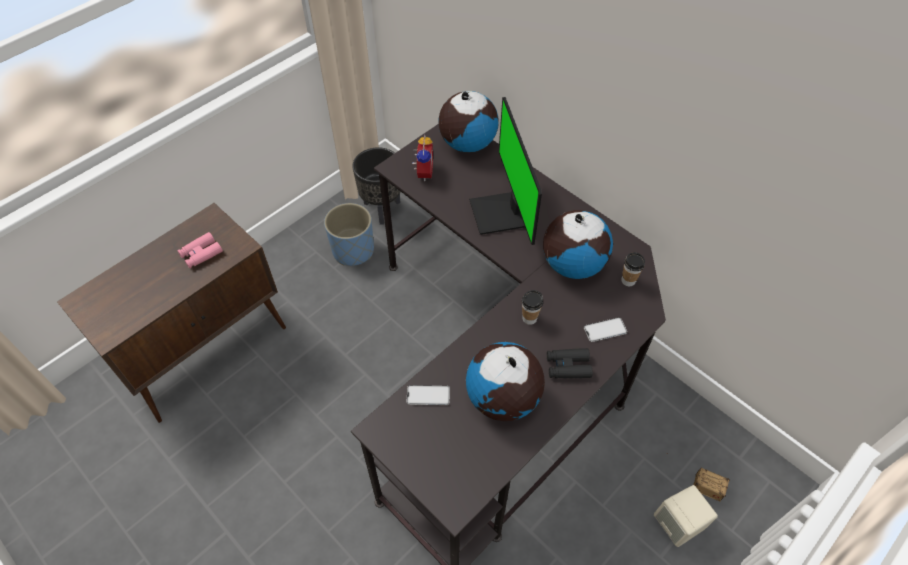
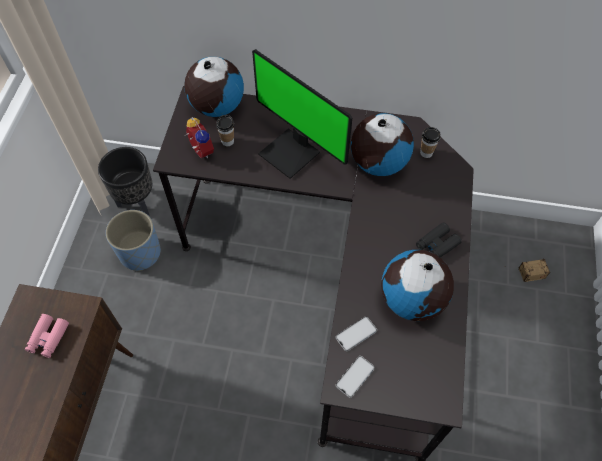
camera: 35 degrees left, 5 degrees up
(529, 318) = (381, 224): cup -> cup (227, 141)
(605, 330) = (440, 200): phone -> phone (355, 376)
(678, 524) = (532, 312): beige speaker -> none

